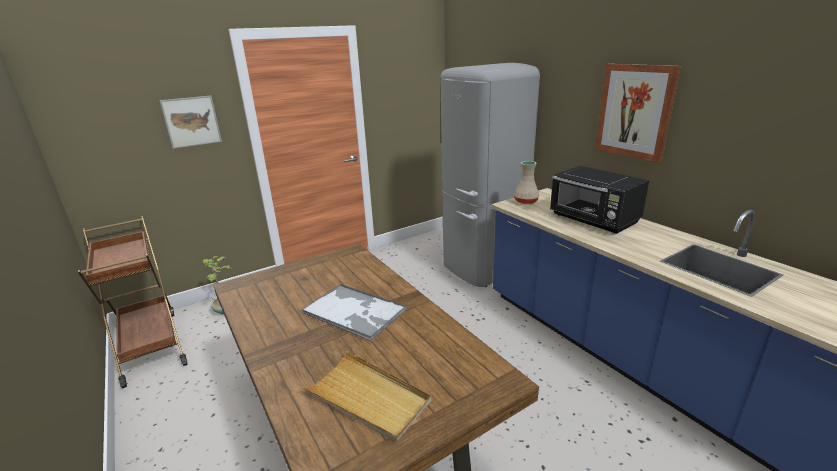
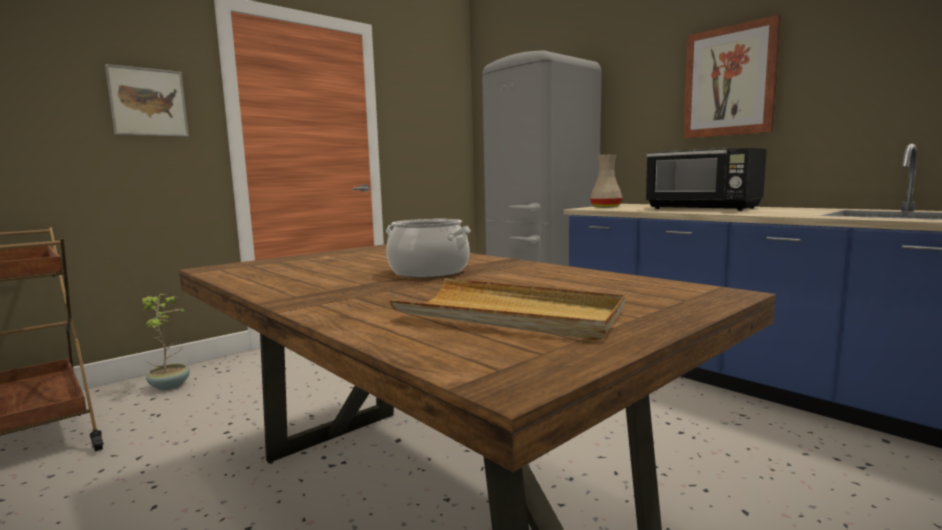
camera: 10 degrees left, 15 degrees down
(355, 312) = (429, 271): tray -> cooking pot

